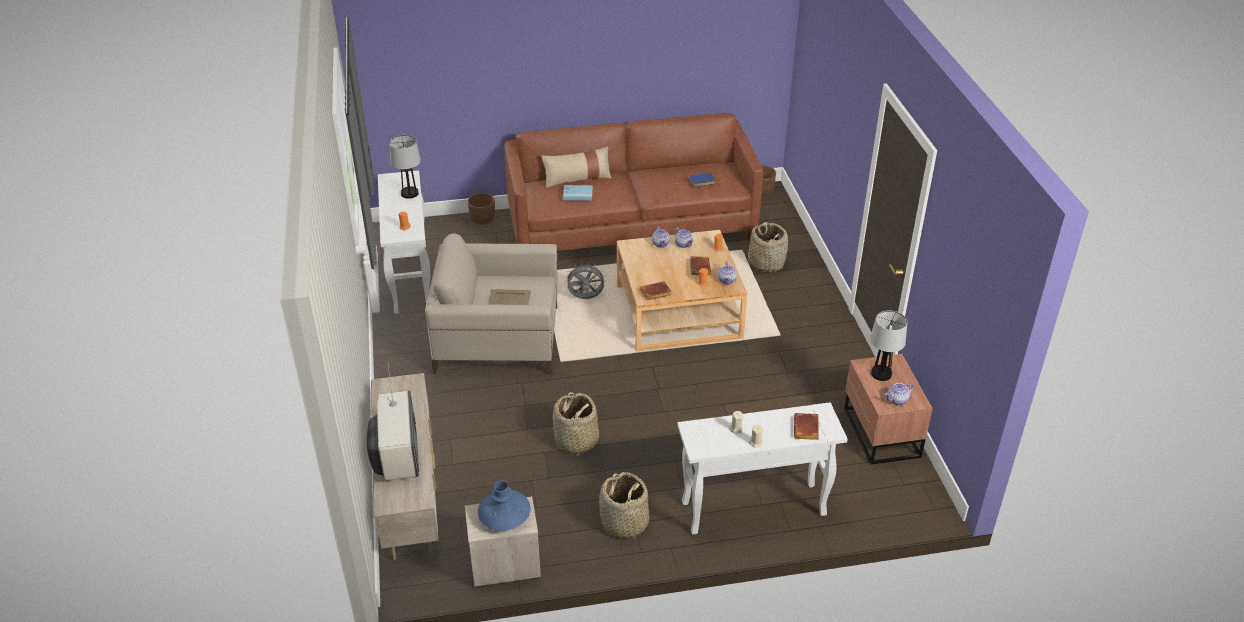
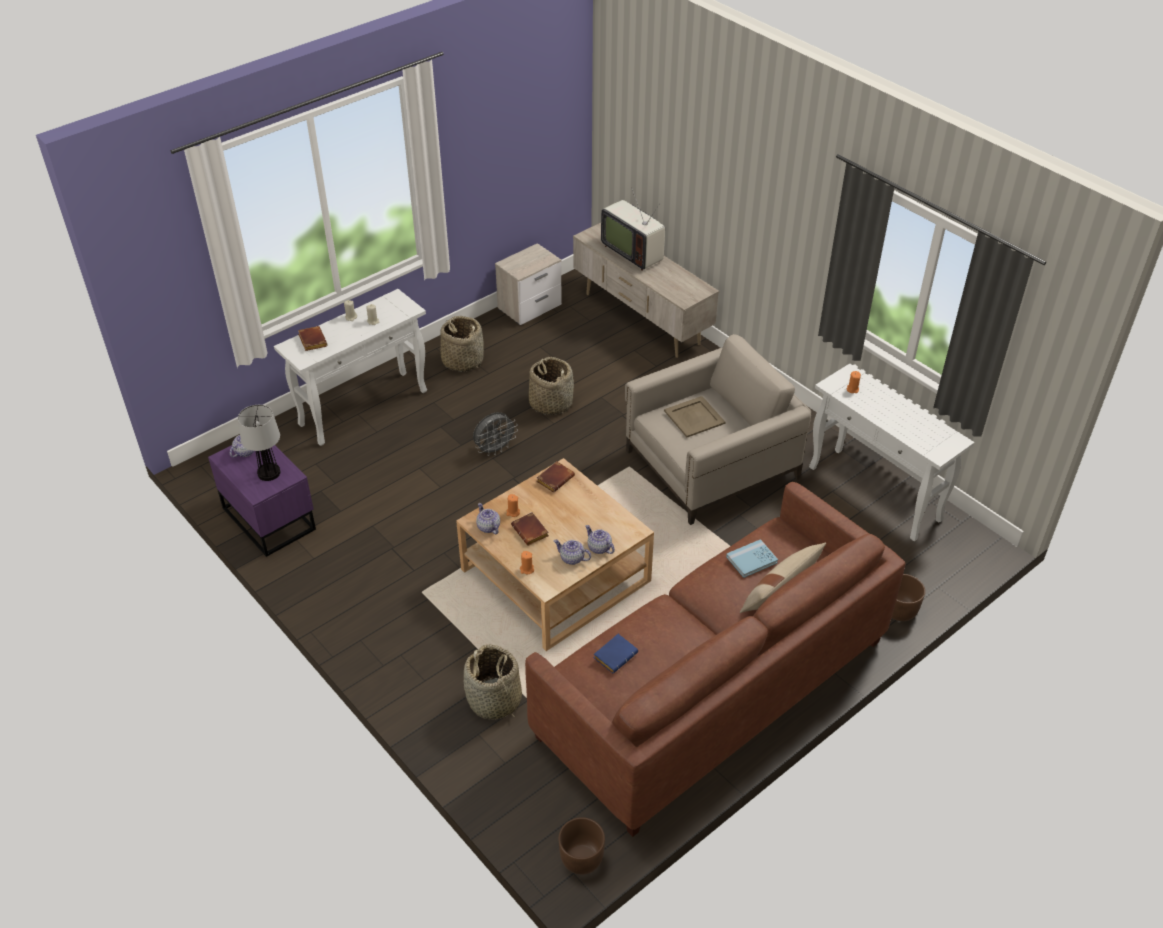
camera: 150 degrees right, 5 degrees up
(410, 193) = (904, 431): table lamp -> none
(504, 516) = (526, 262): blue vase -> none
(585, 298) = (670, 549): grey fan -> grey fan (495, 449)
(880, 434) = (270, 517): brown nightstand -> purple nightstand

